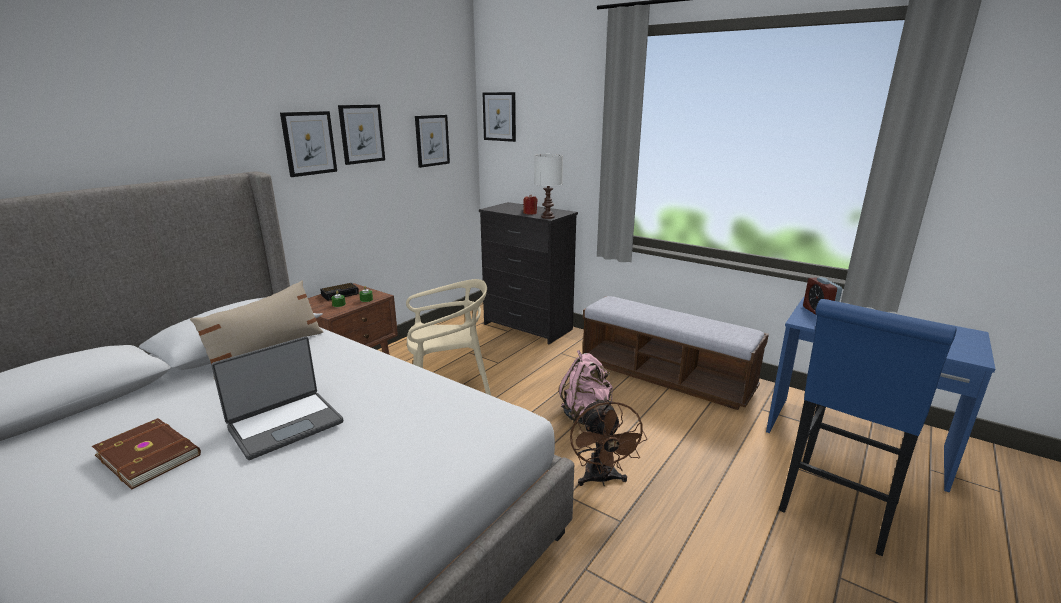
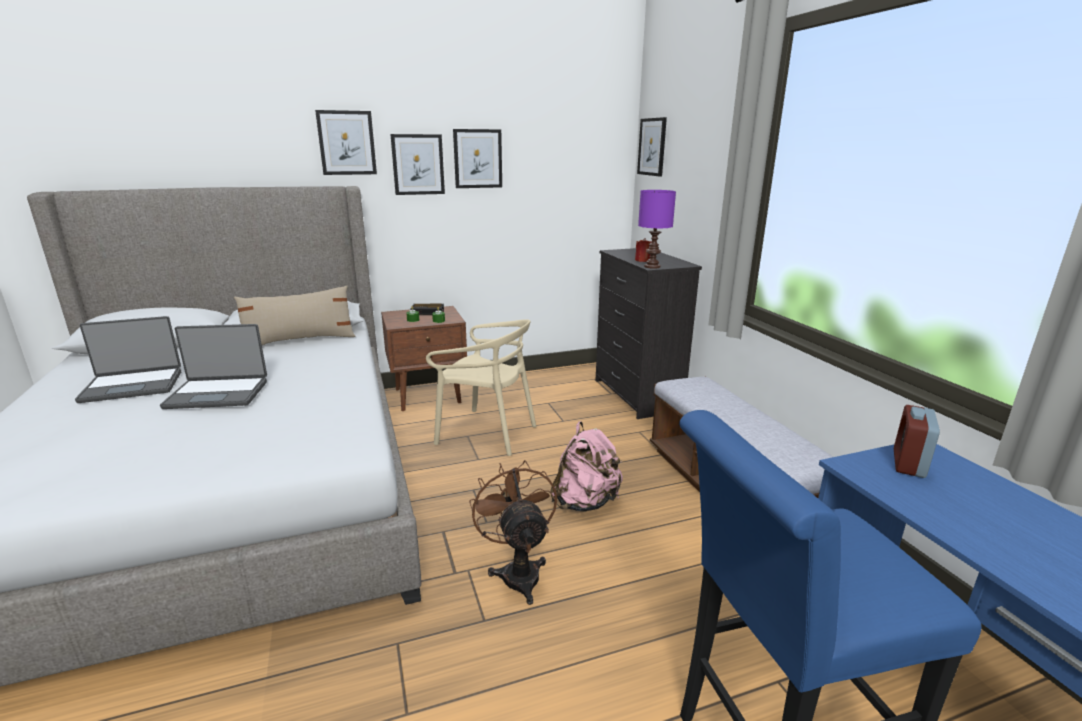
camera: 35 degrees right, 0 degrees up
(150, 454) = (133, 385): brown book -> laptop
(432, 140) = (567, 171): picture -> picture (347, 143)
(548, 217) = (652, 267): white table lamp -> purple table lamp
(601, 480) = (518, 571): brown fan -> brown fan turned 135 degrees clockwise

